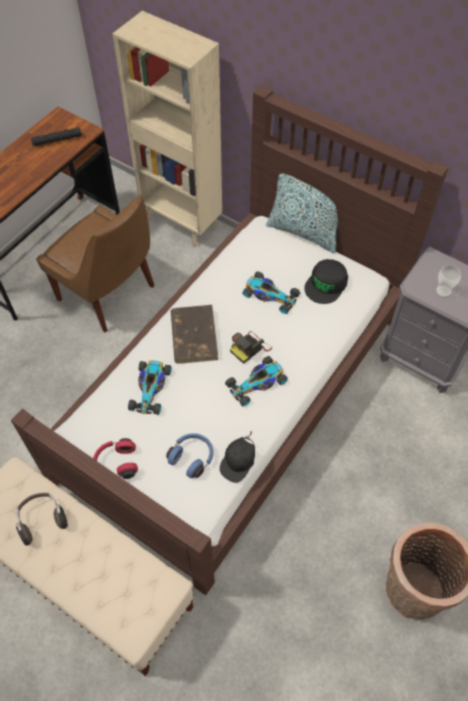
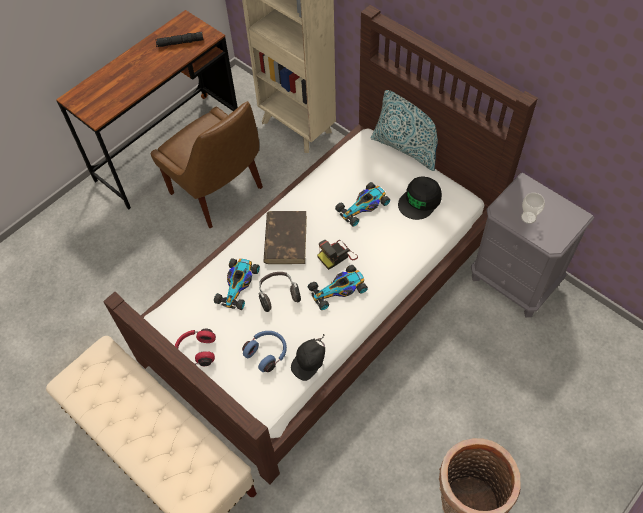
camera: 10 degrees right, 0 degrees up
(42, 520) = (122, 395): headphones -> headphones (278, 294)
(269, 295) = (363, 206): toy car -> toy car turned 105 degrees clockwise

